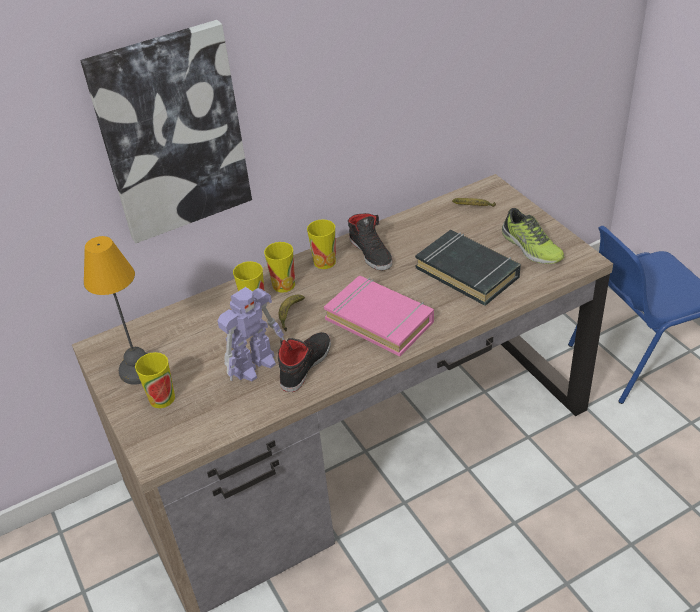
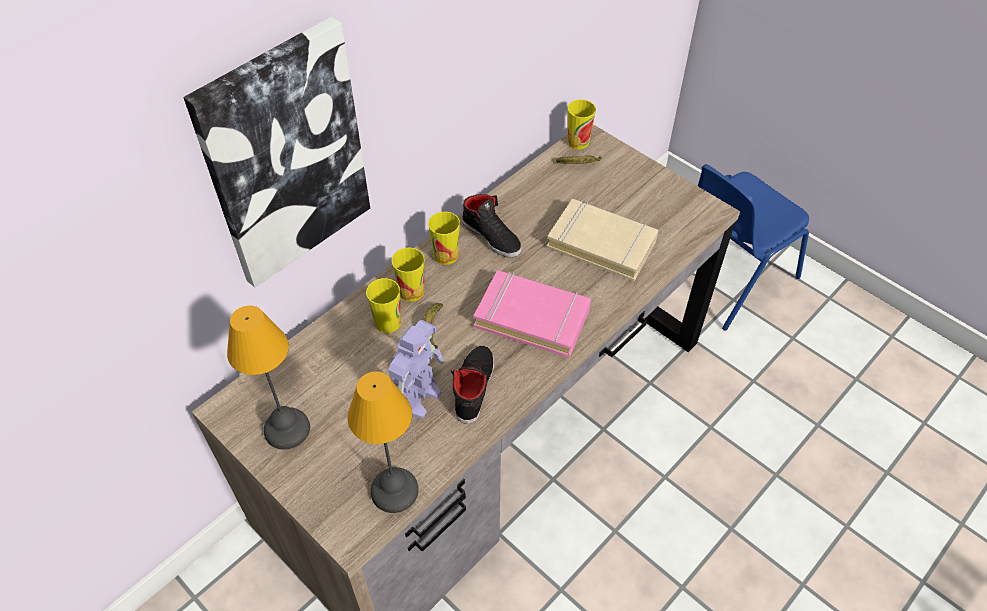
camera: 20 degrees left, 10 degrees up
(162, 398) = (329, 460): cup -> cup (578, 142)
(206, 430) = (395, 489): none -> table lamp
(467, 272) = (601, 244): black book -> beige book
(530, 247) = (654, 205): shoe -> none

